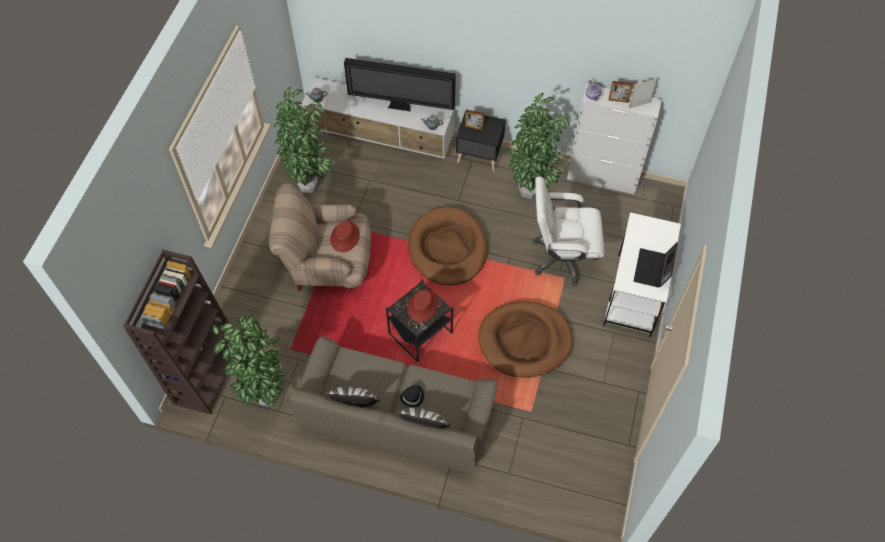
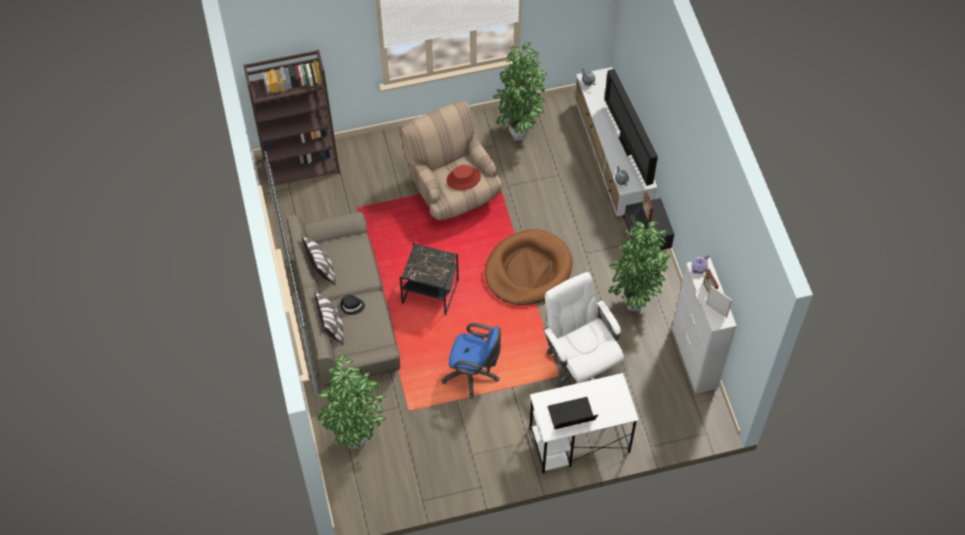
camera: 60 degrees right, 0 degrees up
(265, 396) = (306, 214): potted plant -> potted plant (356, 439)
(423, 306) = (432, 266): red hat -> none
(525, 341) = (473, 374): brown dog bed -> blue office chair

